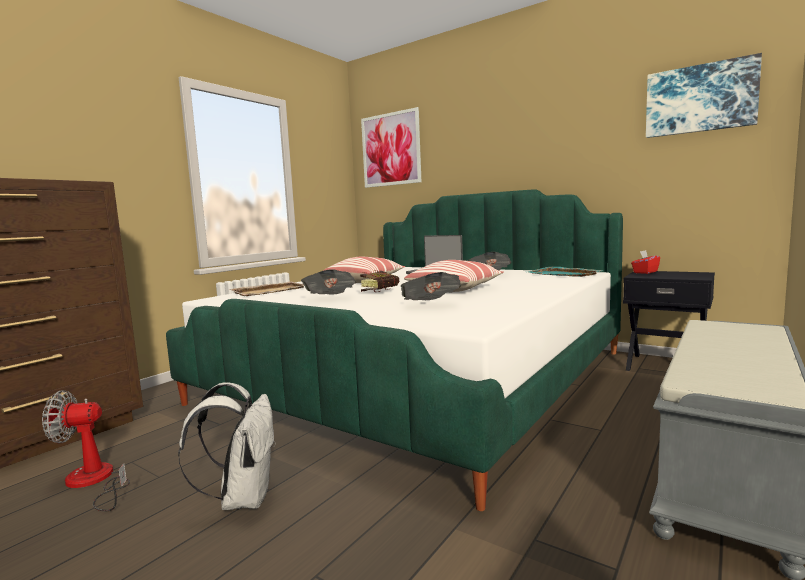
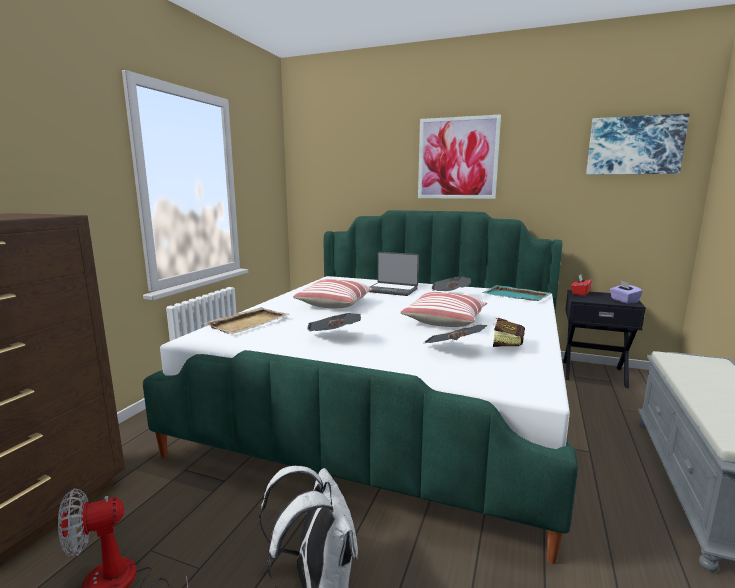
camera: 15 degrees left, 5 degrees up
(383, 292) = (377, 326): book -> book (508, 344)
(391, 149) = (330, 157): picture -> picture (457, 158)
(691, 276) = (624, 301): none -> purple tissue box

